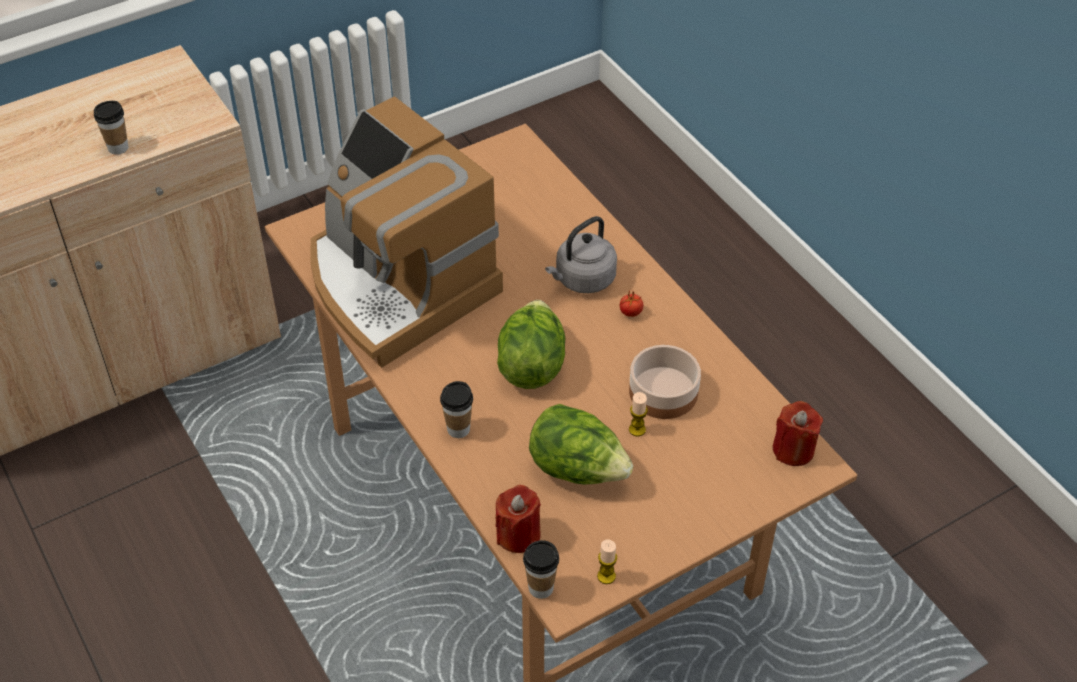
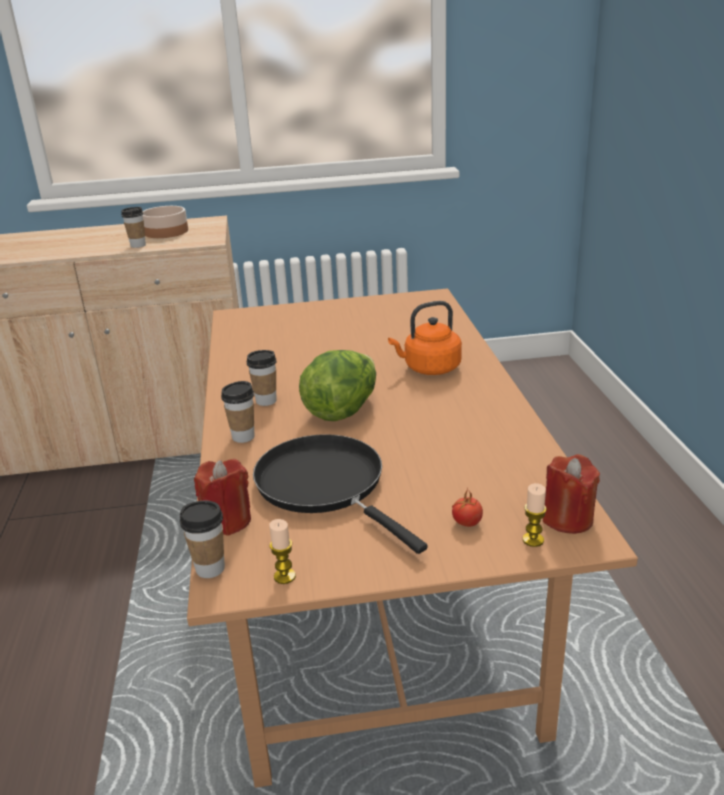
camera: 25 degrees right, 20 degrees down
(396, 284) = (275, 349): coffee machine -> none
(445, 371) = (266, 401): none -> cup
(578, 469) = (325, 485): lettuce -> black frying pan
(582, 280) = (429, 368): grey kettle -> orange kettle
(630, 313) = (458, 393): tomato -> tomato (466, 523)
(637, 429) = (406, 469): candle -> candle (533, 540)
(664, 391) = (453, 448): bowl -> bowl (167, 232)

